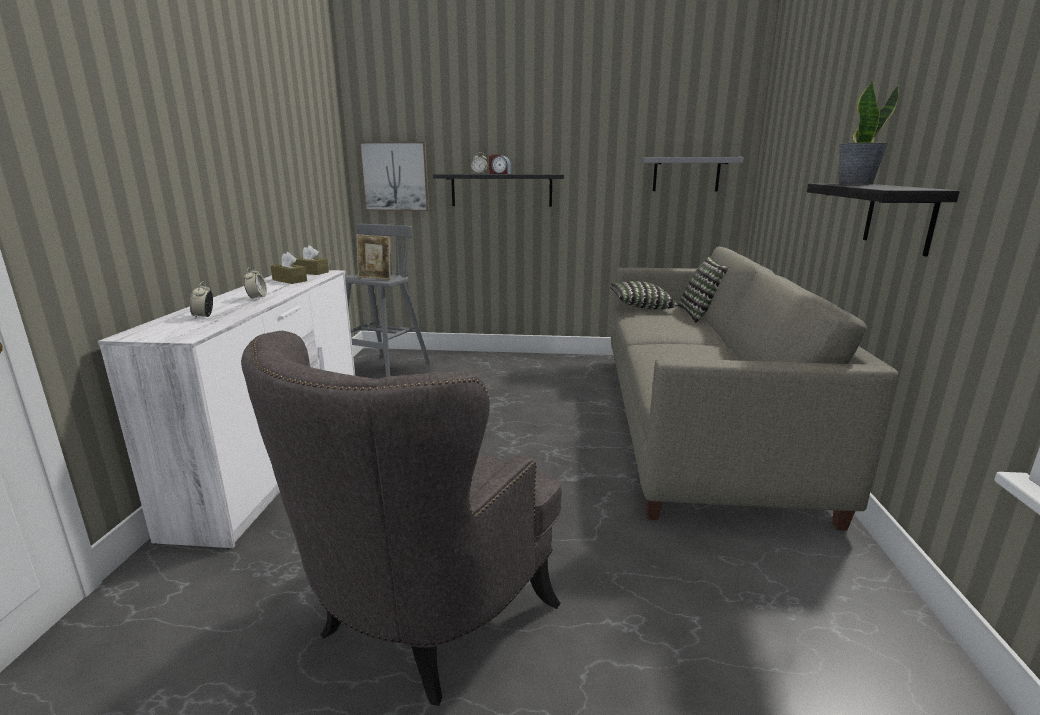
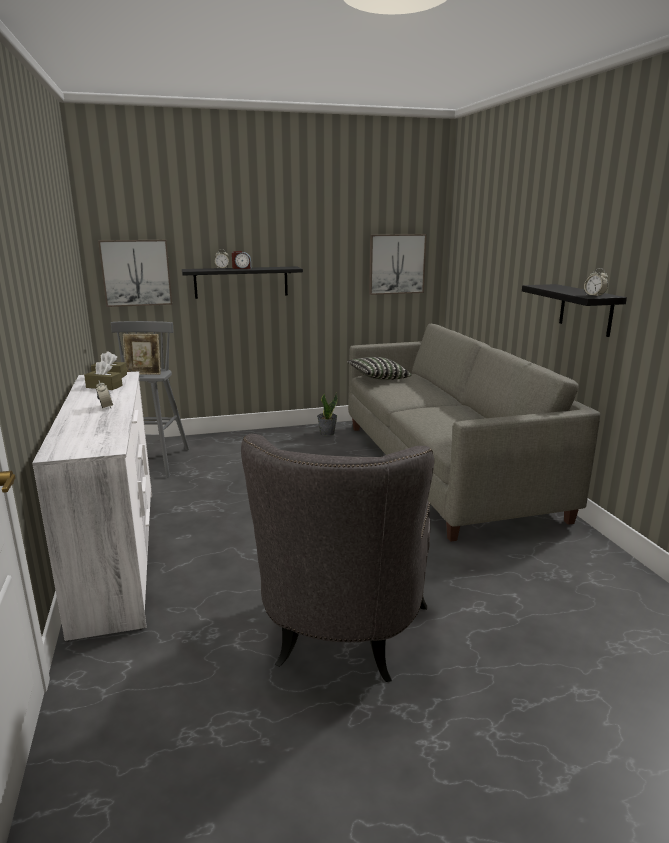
camera: 20 degrees left, 0 degrees up
(204, 316) = (89, 430): alarm clock -> alarm clock (594, 296)
(686, 174) = (396, 264): grey shelf -> picture
(701, 314) = (428, 380): pillow -> none
(855, 184) = (554, 286): potted plant -> potted plant (327, 433)

